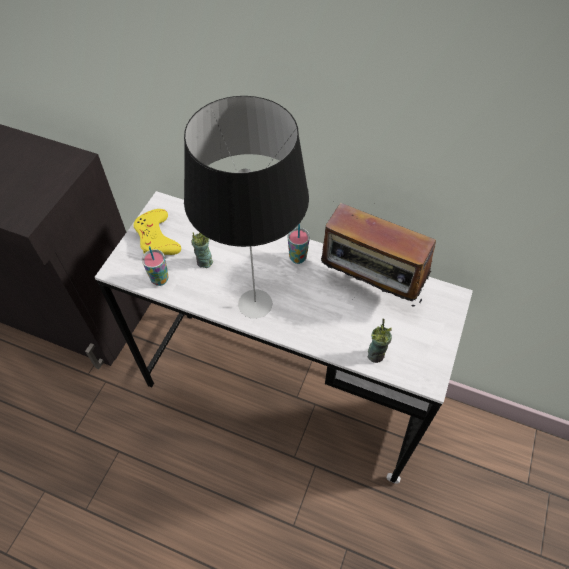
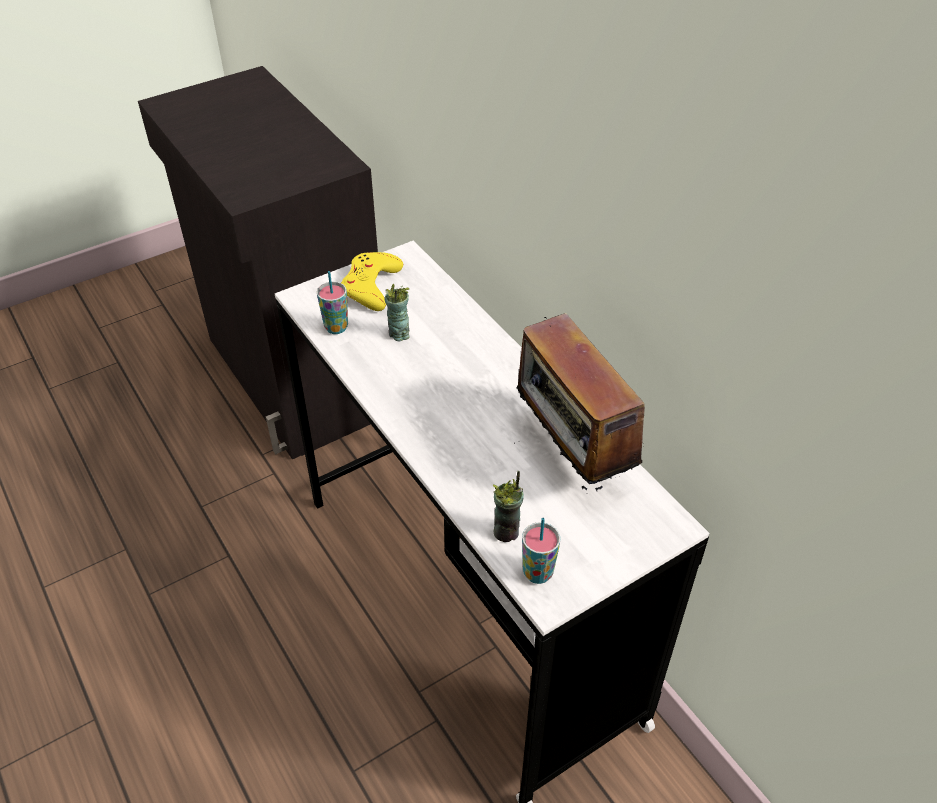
camera: 35 degrees right, 10 degrees down
(254, 303) = (414, 402): table lamp -> none
(298, 258) = (510, 381): cup -> cup (538, 573)

